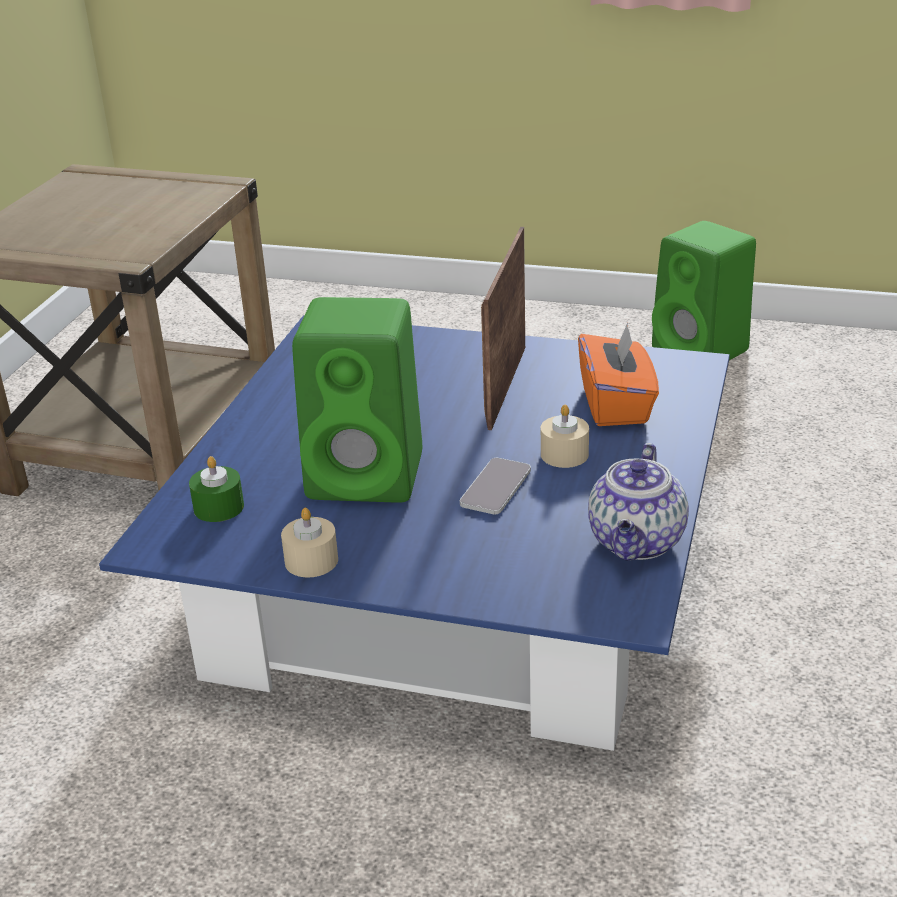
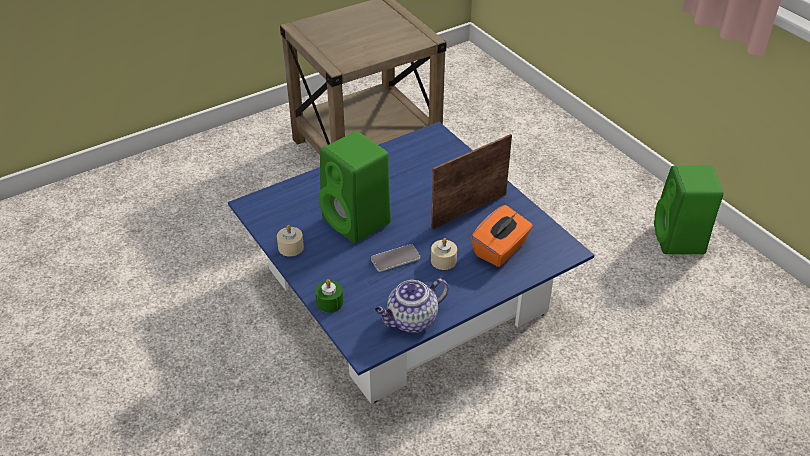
camera: 40 degrees right, 10 degrees up
(218, 507) = (290, 202): green candle -> green candle (329, 302)

